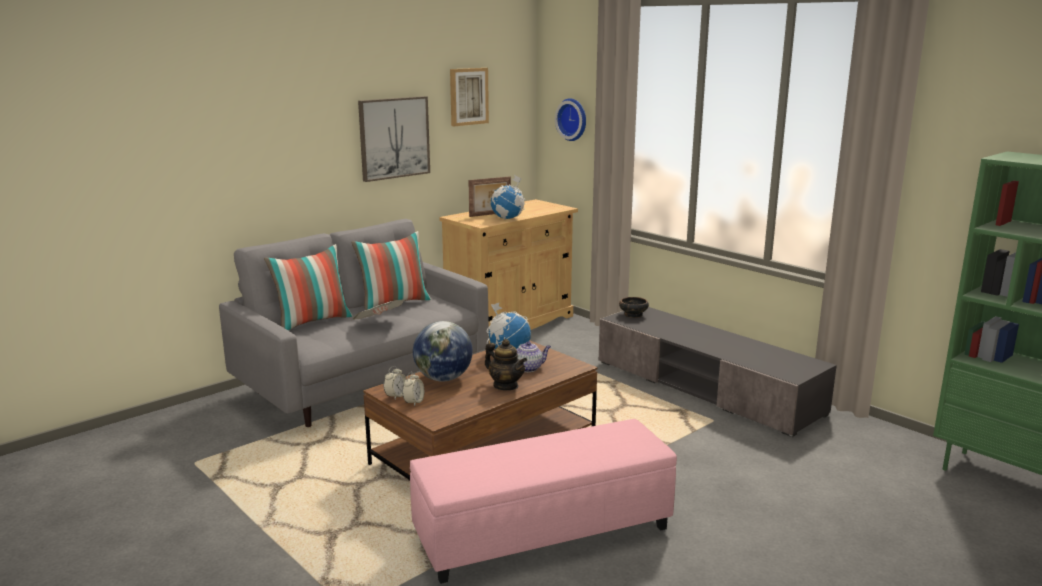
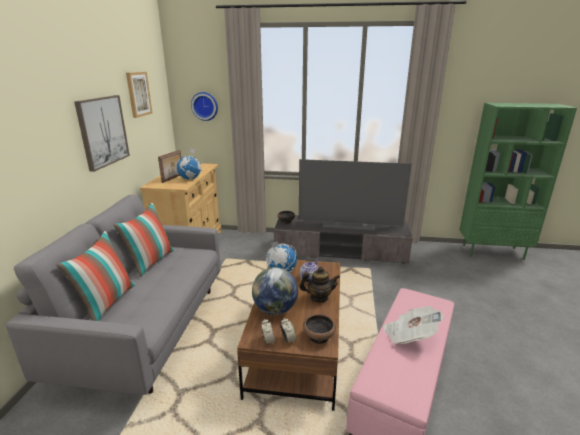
camera: 40 degrees left, 5 degrees up
(378, 323) = (166, 283): newspaper -> newspaper (409, 336)
(445, 411) = (319, 337): none -> bowl
(723, 342) = (349, 224): none -> television

